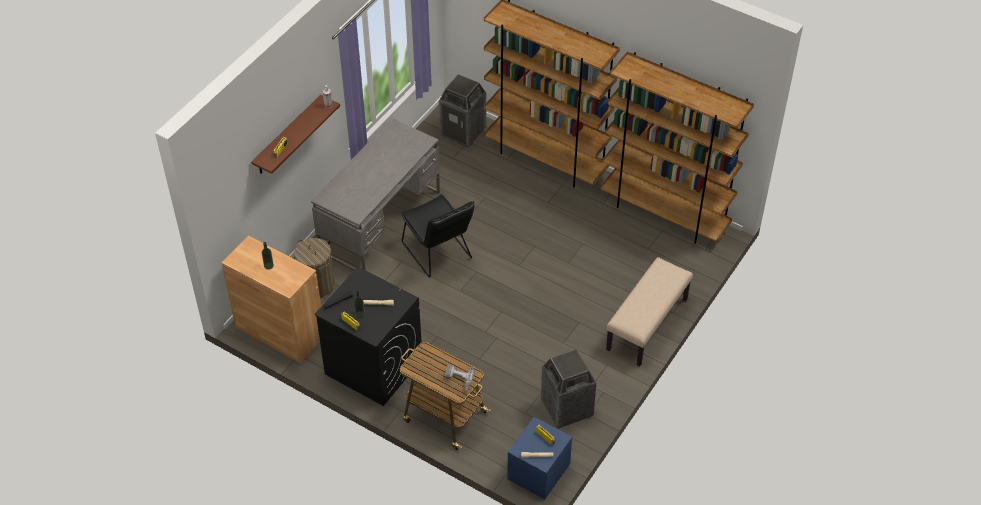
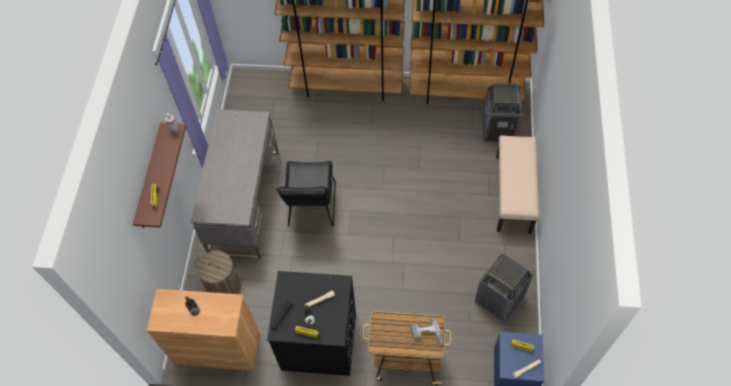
camera: 25 degrees left, 10 degrees up
(439, 253) = (311, 208): black chair -> black chair turned 60 degrees clockwise
(463, 132) = (266, 91): trash can -> trash can (498, 129)

